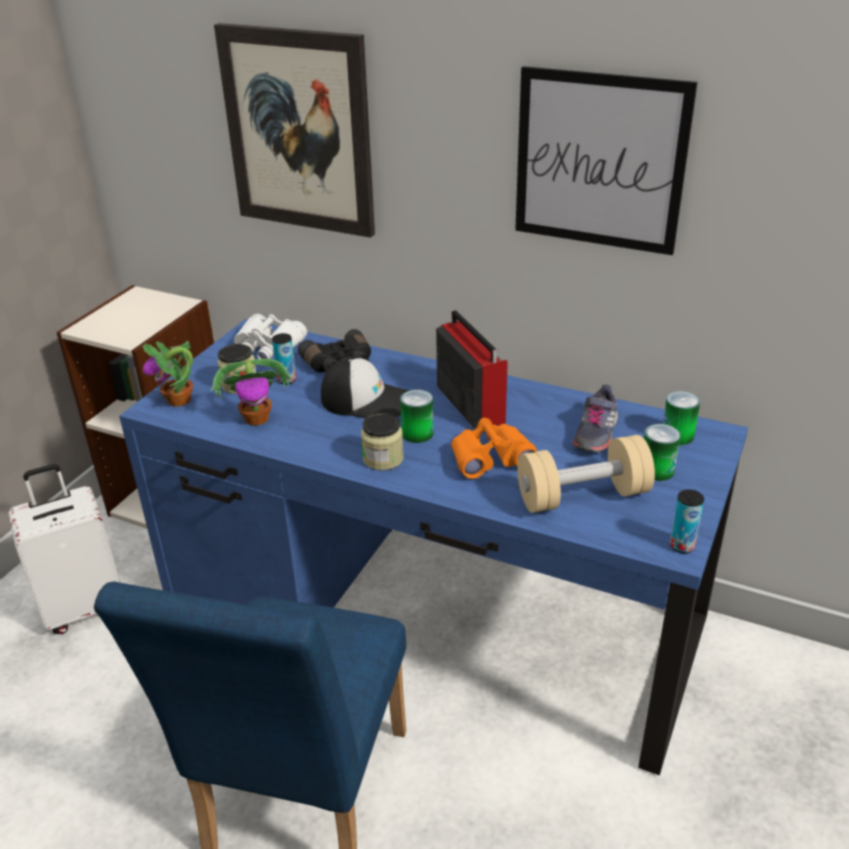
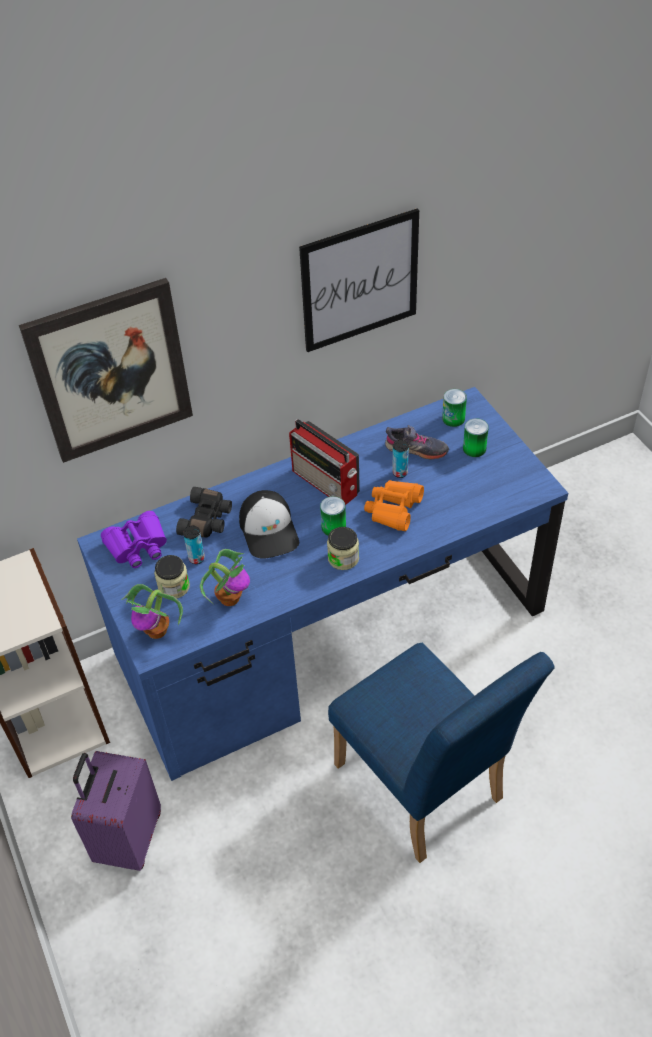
camera: 50 degrees left, 15 degrees up
(85, 607) = (128, 838): white suitcase -> purple suitcase
(268, 347) = (137, 546): white binoculars -> purple binoculars
(367, 400) = (269, 530): cap -> cap turned 105 degrees clockwise
(470, 402) = (326, 483): radio -> radio turned 150 degrees counterclockwise
(582, 496) = (466, 493): beige dumbbell -> none
(595, 433) = (416, 449): grey shoe -> grey shoe turned 45 degrees counterclockwise
(682, 546) = (541, 483): can -> can (400, 472)

